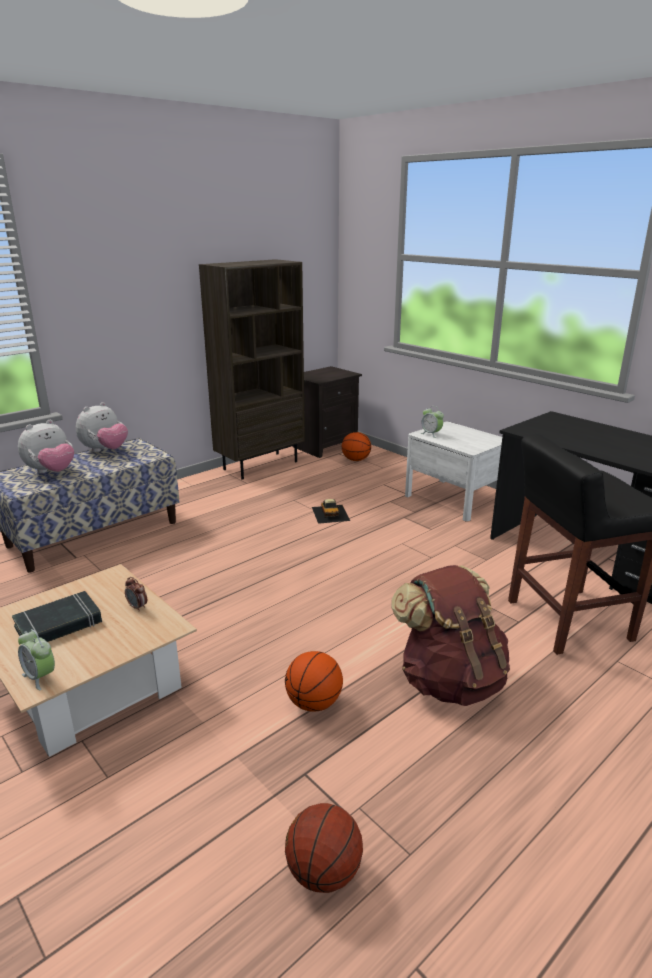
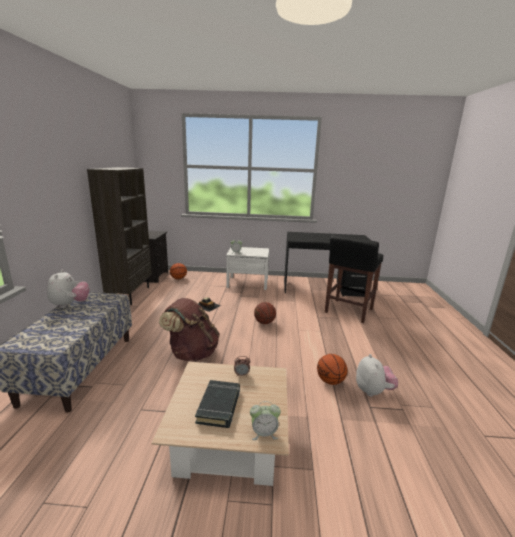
camera: 45 degrees left, 5 degrees down
(51, 472) = (54, 329): plush toy -> plush toy (373, 391)
(323, 872) = (427, 432): basketball -> basketball (264, 322)
(450, 680) = (352, 347): brown backpack -> brown backpack (192, 353)

